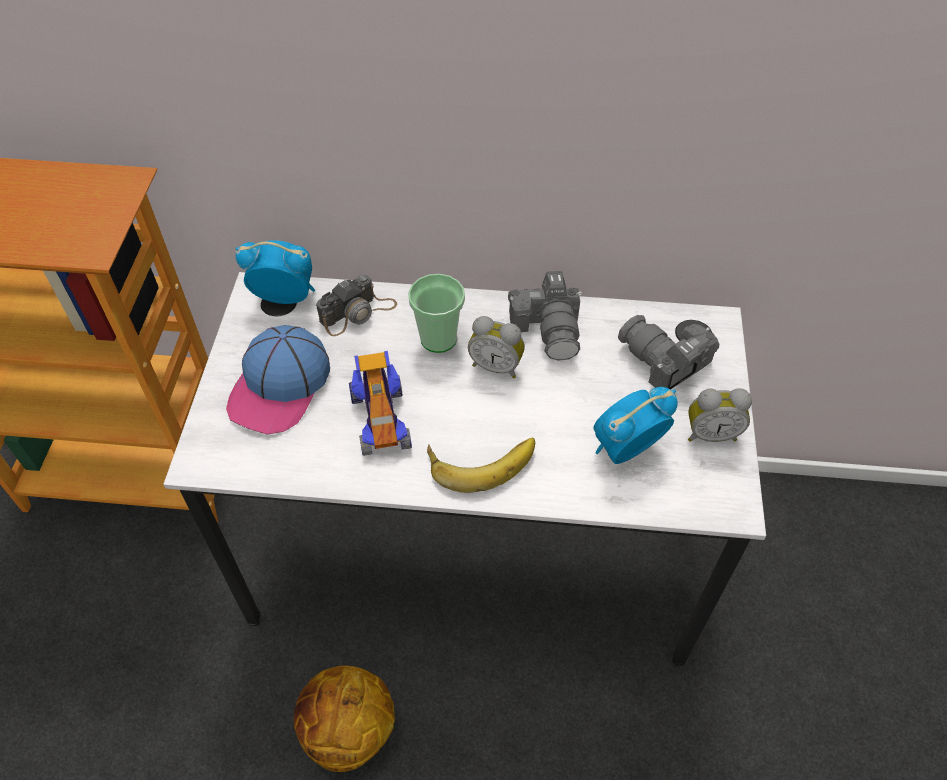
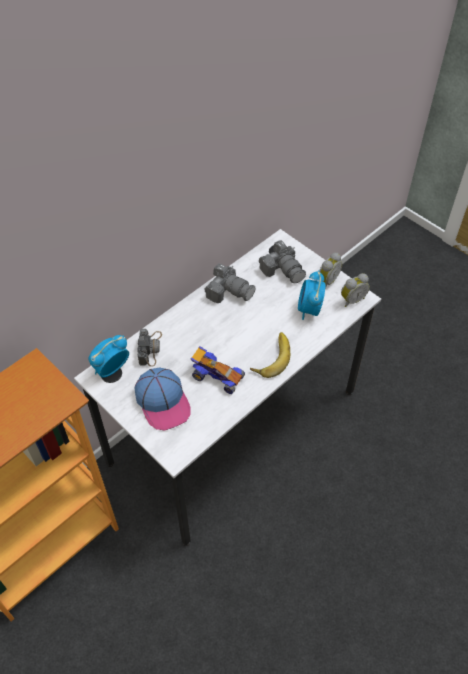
camera: 50 degrees left, 0 degrees up
(348, 732) = (276, 537): basketball -> none
(438, 339) = (195, 330): cup -> none
(496, 365) = (230, 321): alarm clock -> alarm clock (352, 299)
(664, 363) = (283, 270): camera -> camera turned 120 degrees counterclockwise

